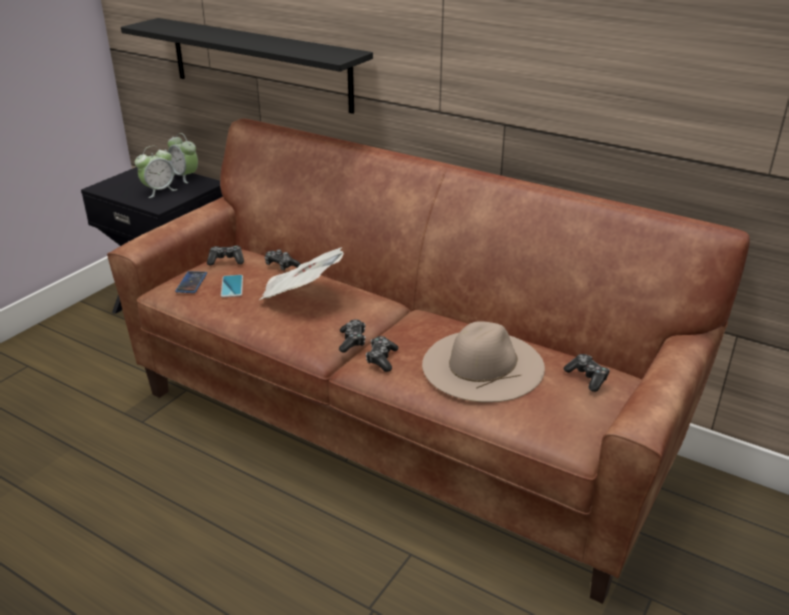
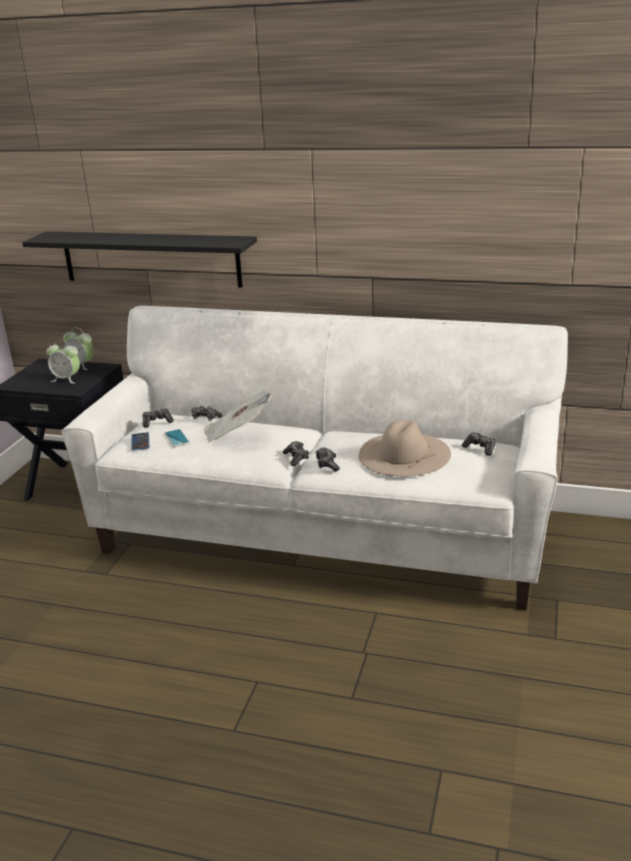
camera: 15 degrees left, 5 degrees down
(159, 191) = (66, 379): alarm clock -> alarm clock turned 75 degrees clockwise
(395, 428) = (321, 535): brown sofa -> white sofa

